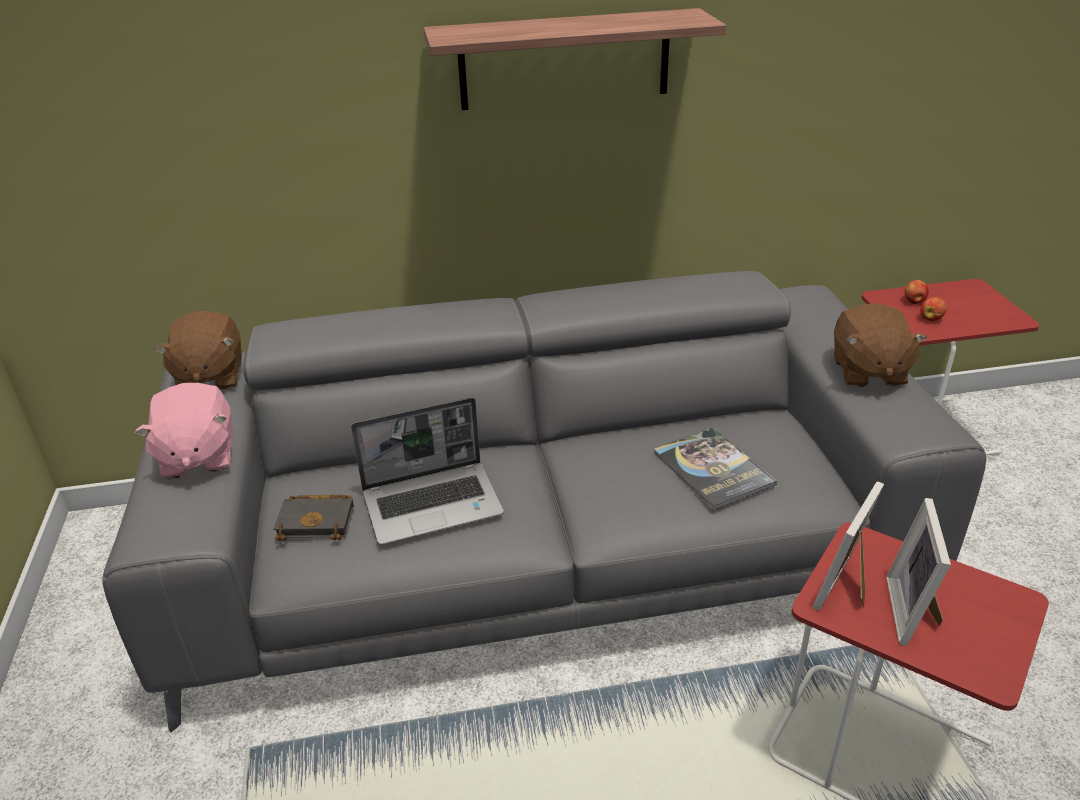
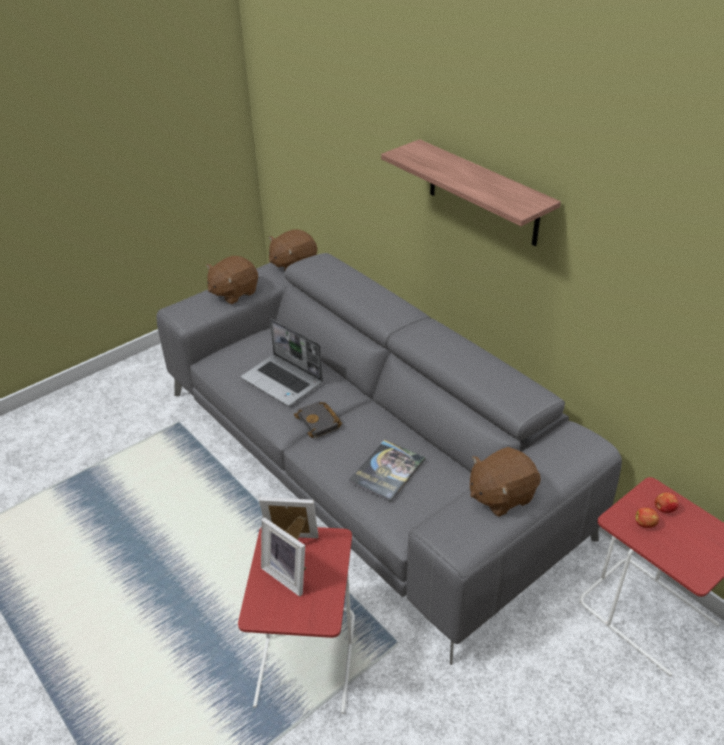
camera: 60 degrees right, 5 degrees up
(197, 457) = (233, 292): pink plush toy -> brown plush toy
(318, 521) = (247, 352): black book -> black book (320, 422)
(914, 612) = (288, 574): picture frame -> picture frame turned 120 degrees counterclockwise

